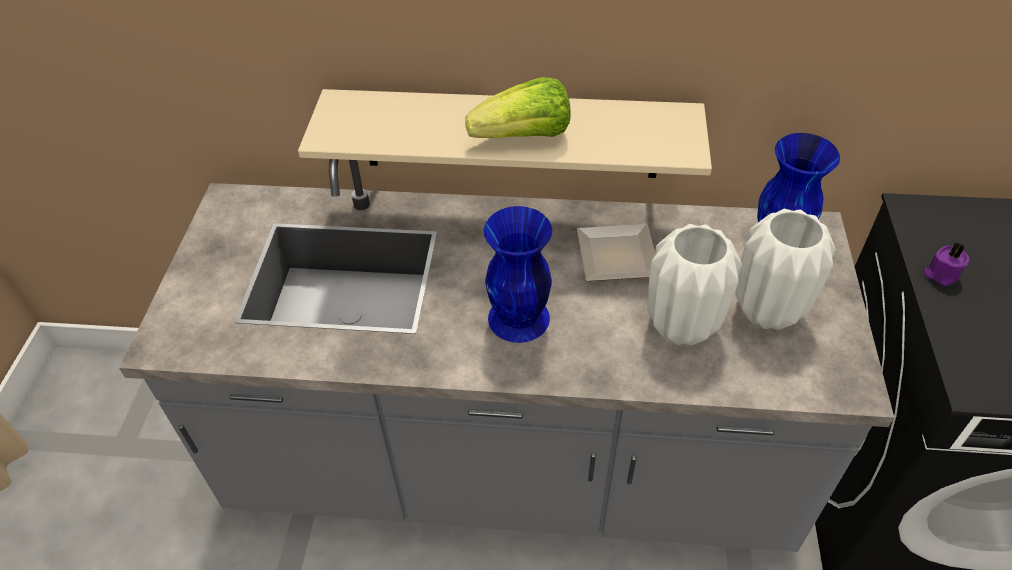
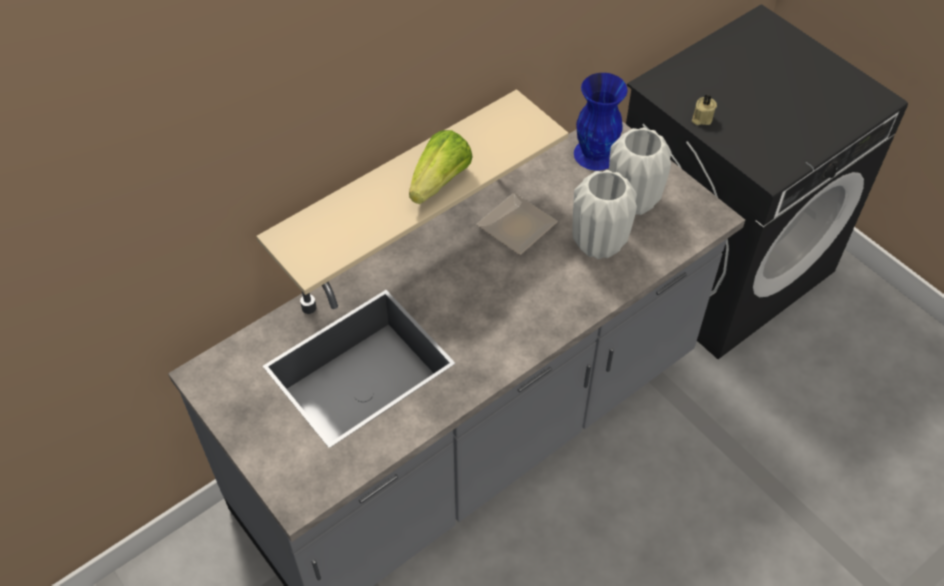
camera: 45 degrees left, 5 degrees up
(518, 319) = (504, 308): blue vase -> none
(940, 274) = (701, 118): purple candle -> beige candle

